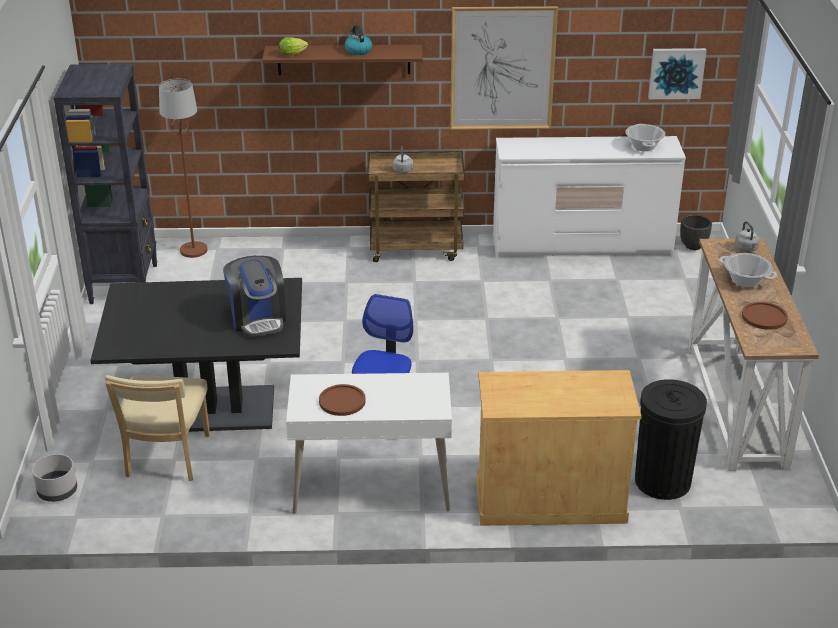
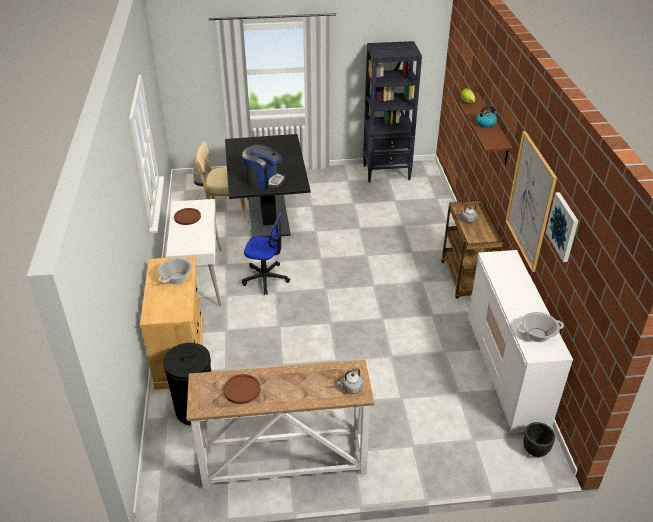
camera: 85 degrees right, 5 degrees up
(193, 250) = (431, 190): brown floor lamp -> none
(258, 318) = (263, 180): coffee machine -> coffee machine turned 135 degrees counterclockwise
(676, 73) = (587, 305): picture -> picture (563, 226)
(745, 280) = (298, 383): cooking pot -> cooking pot (177, 278)

